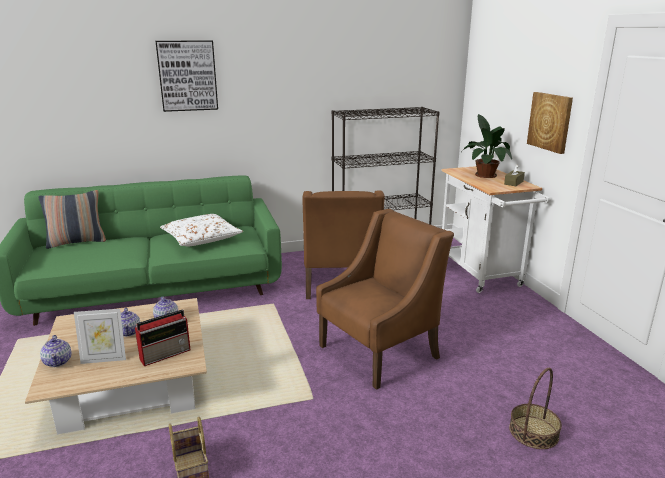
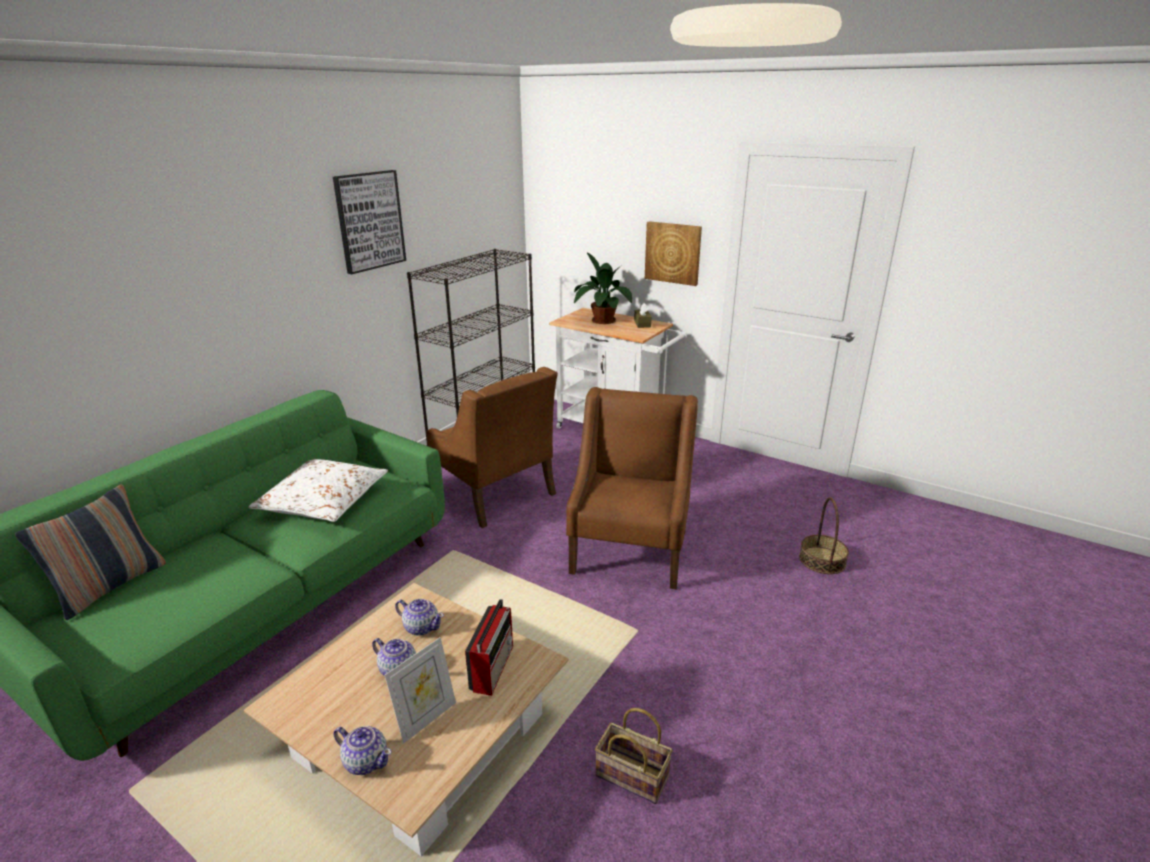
camera: 40 degrees left, 5 degrees up
(187, 76) = (210, 255): picture -> picture (369, 221)

